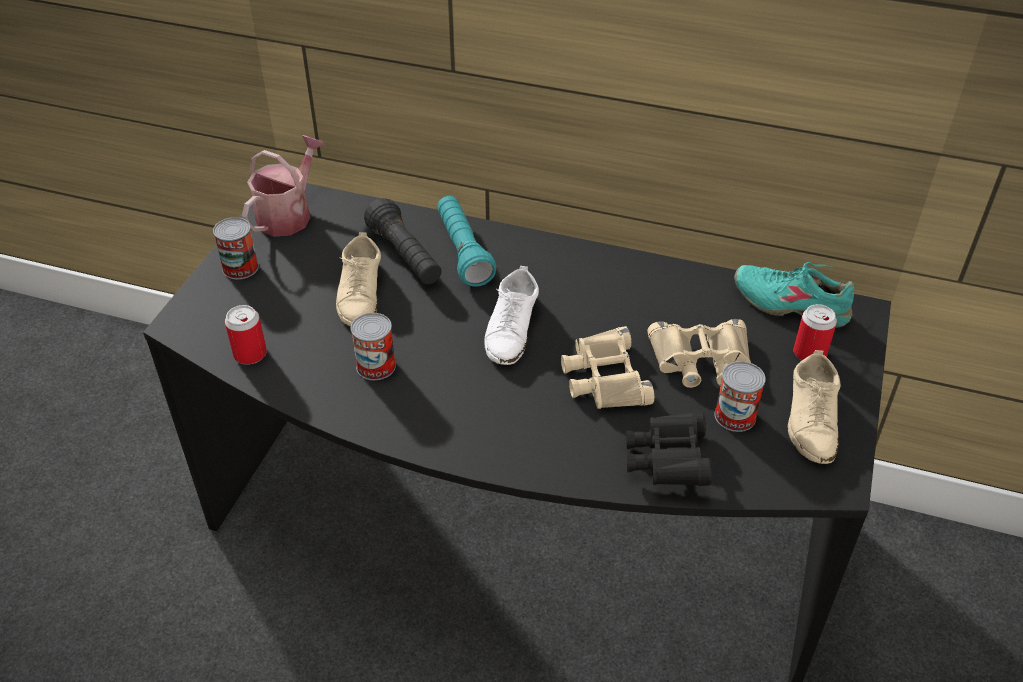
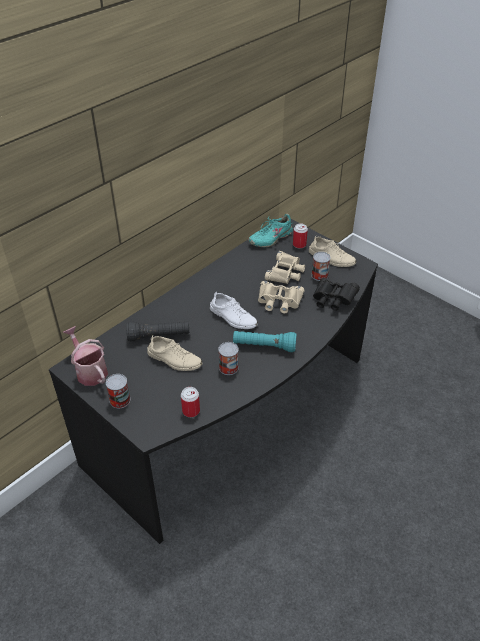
camera: 65 degrees left, 0 degrees up
(463, 252) = (170, 316): turquoise flashlight -> turquoise flashlight (264, 346)

